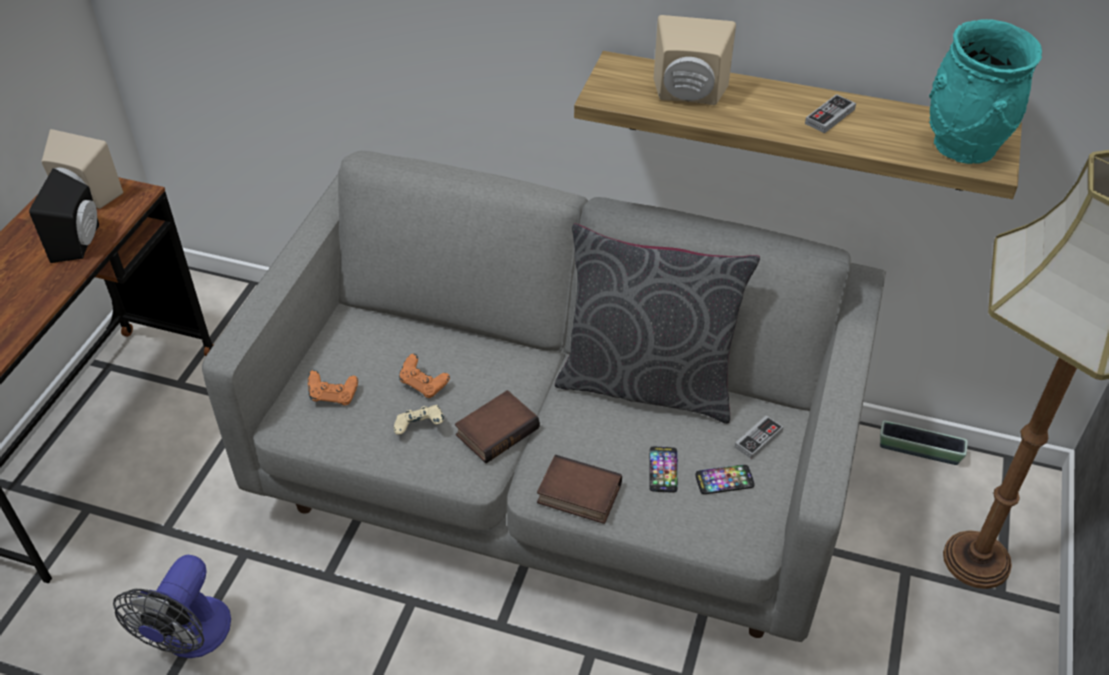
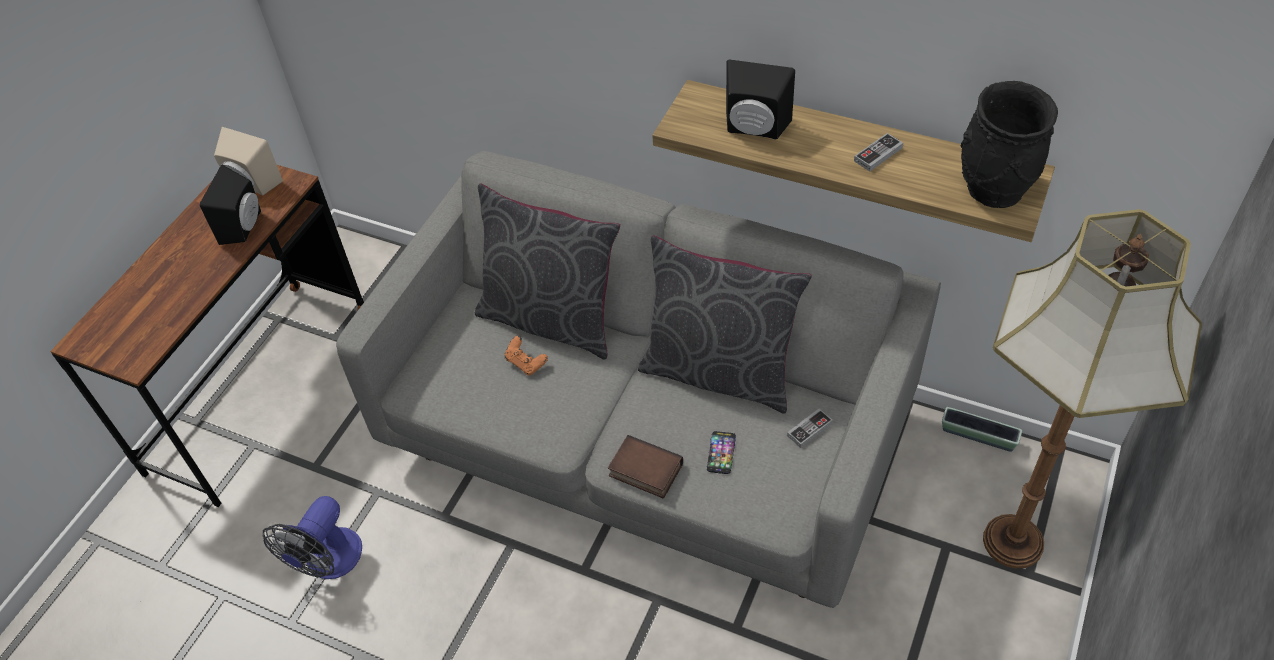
camera: 10 degrees right, 5 degrees up
(333, 396) = (449, 369): orange game controller -> none
(420, 428) = (518, 402): beige game controller -> none
(447, 337) = (551, 319): none -> grey pillow
(496, 430) = (583, 407): book -> none
(688, 96) = (754, 130): beige speaker -> black speaker
(724, 480) = (773, 466): phone -> none
(962, 145) = (993, 188): turquoise vase -> black vase

